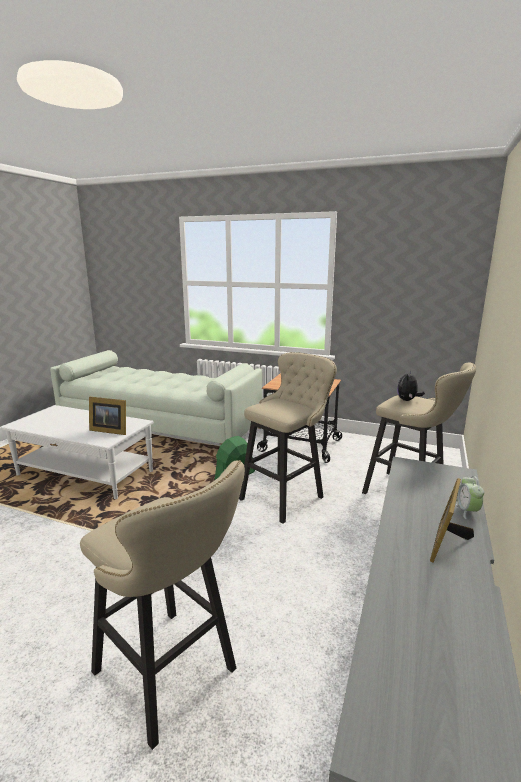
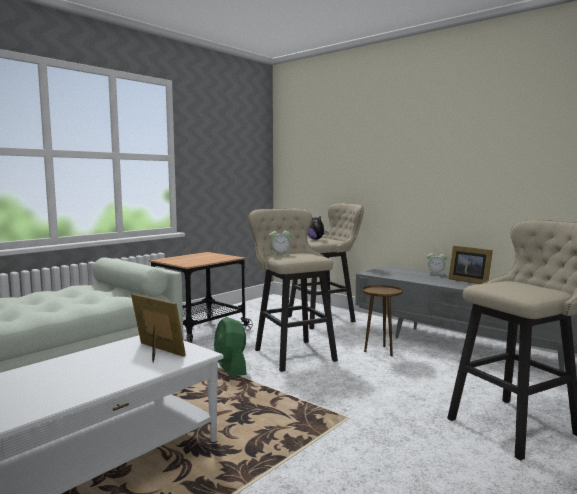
camera: 70 degrees left, 10 degrees down
(109, 430) = (157, 352): picture frame -> picture frame turned 90 degrees counterclockwise
(279, 401) = (280, 254): none -> alarm clock
(332, 548) = (380, 351): none -> brown side table

